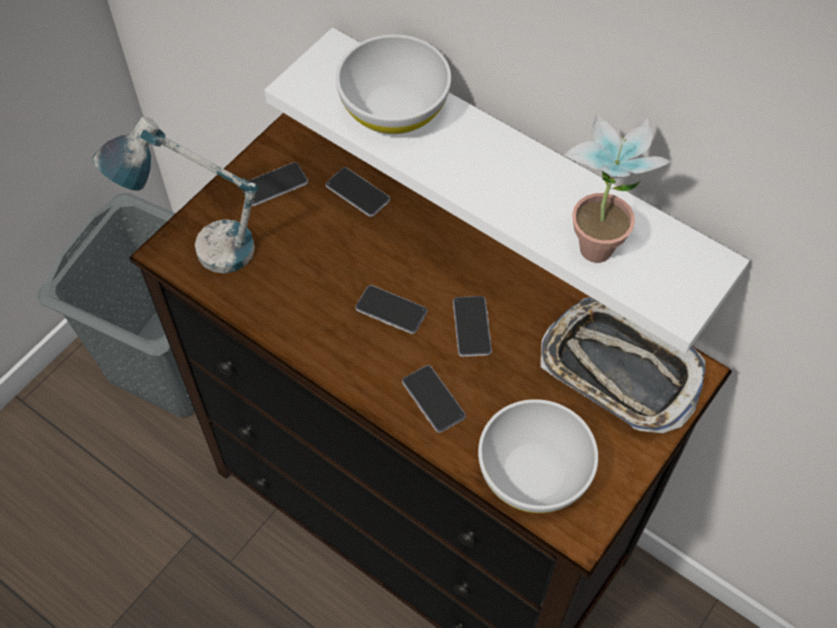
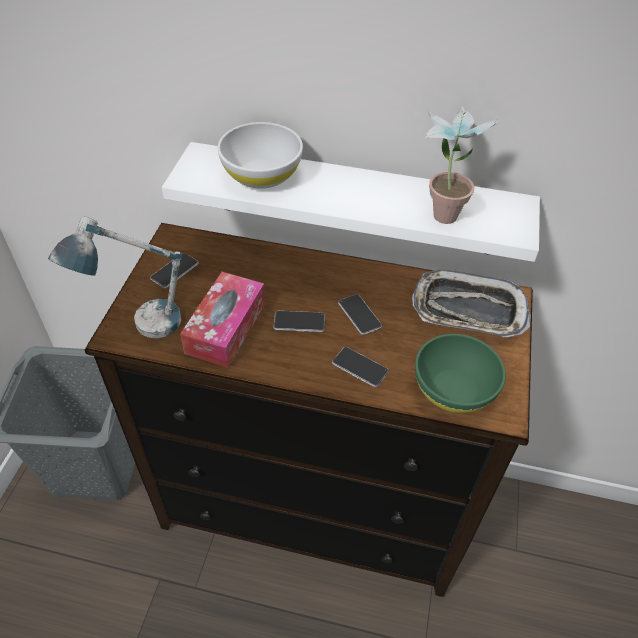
camera: 25 degrees left, 10 degrees down
(299, 287) = (226, 328): none -> tissue box
(357, 193) = (237, 259): phone -> none
(533, 472) = (453, 389): white bowl -> green bowl

